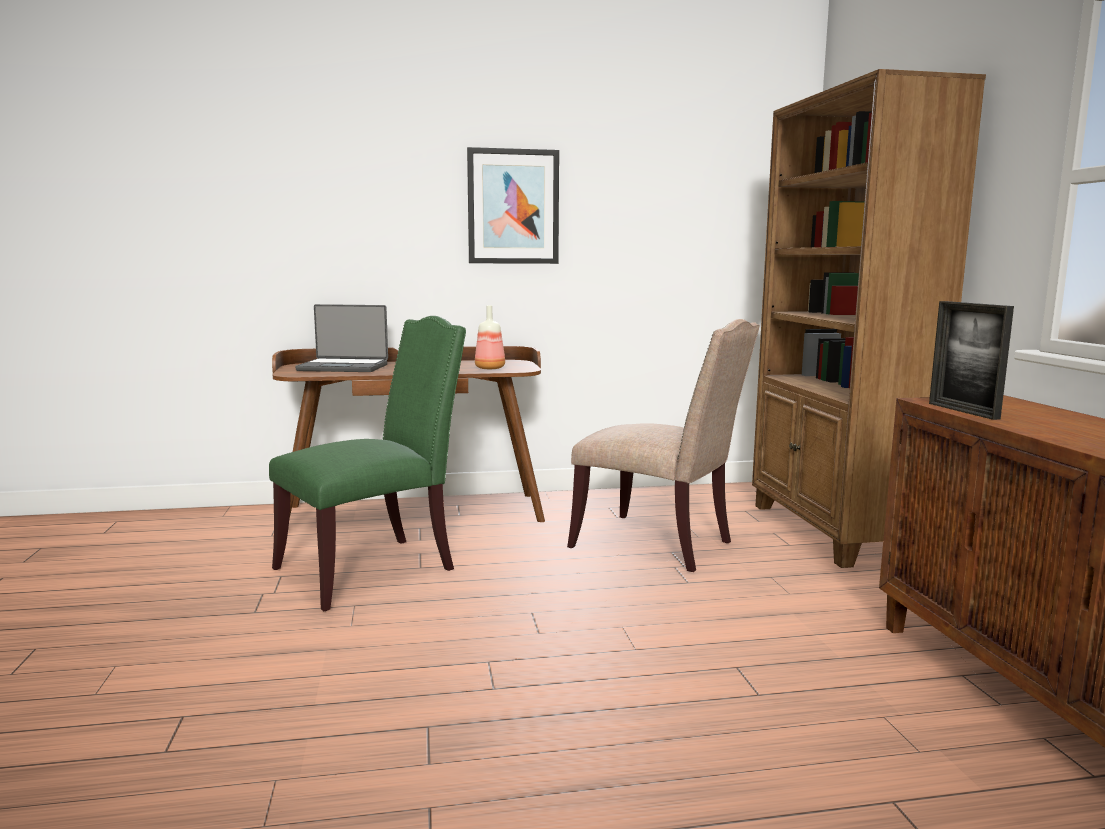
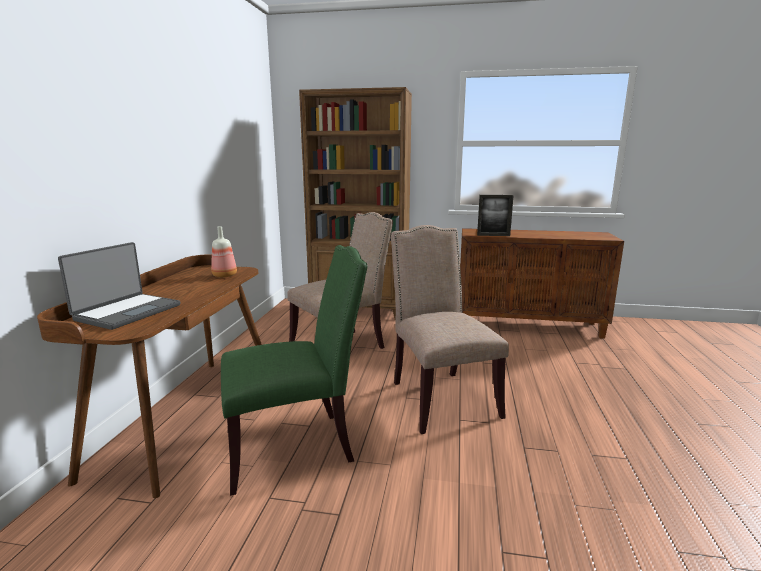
camera: 70 degrees left, 5 degrees up
(373, 569) = (295, 446): green chair -> green chair turned 90 degrees clockwise
(513, 207) = (169, 142): picture -> none
(551, 638) = (439, 397): none -> beige chair

